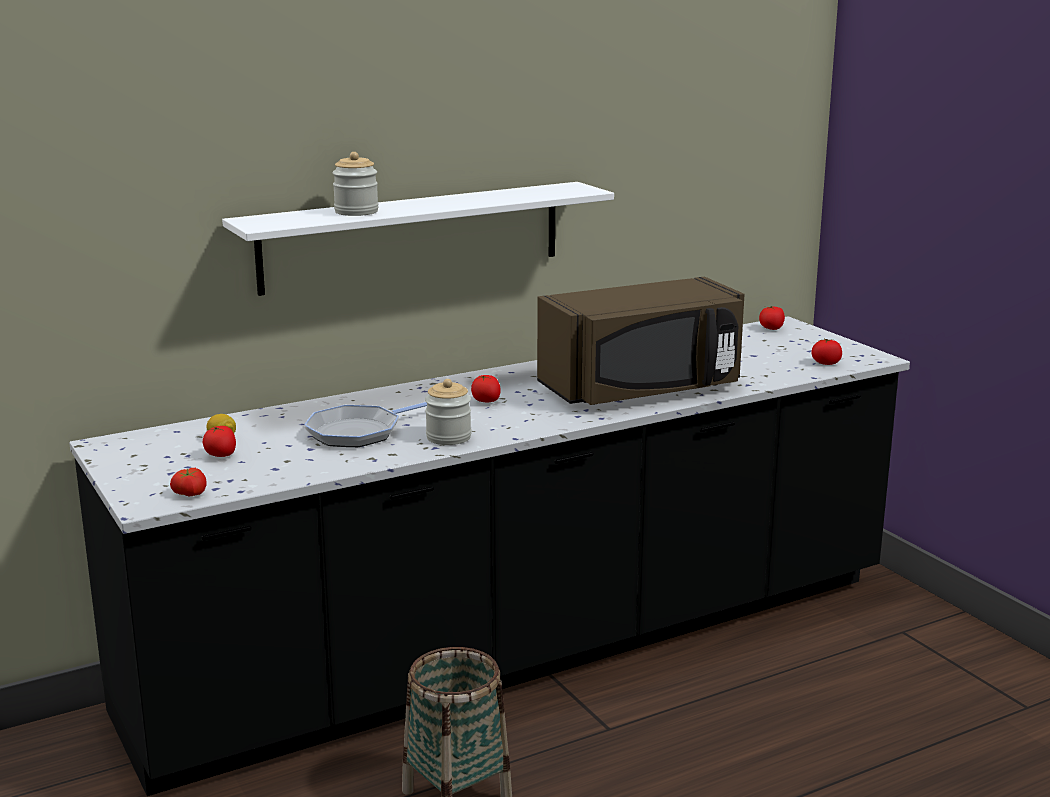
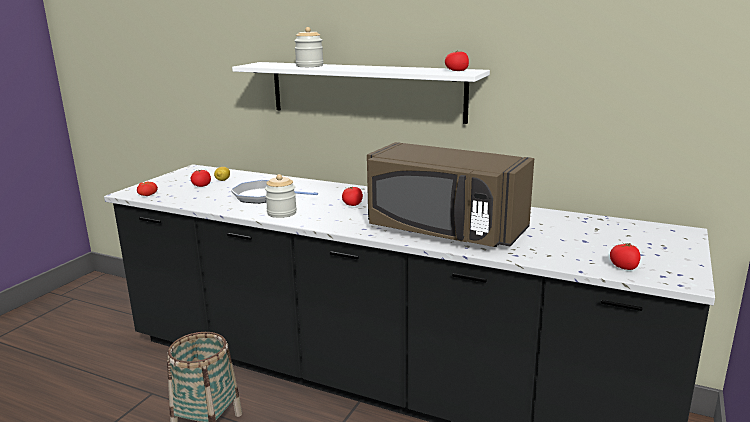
camera: 55 degrees right, 0 degrees up
(771, 329) = (659, 231): tomato -> tomato (456, 71)

